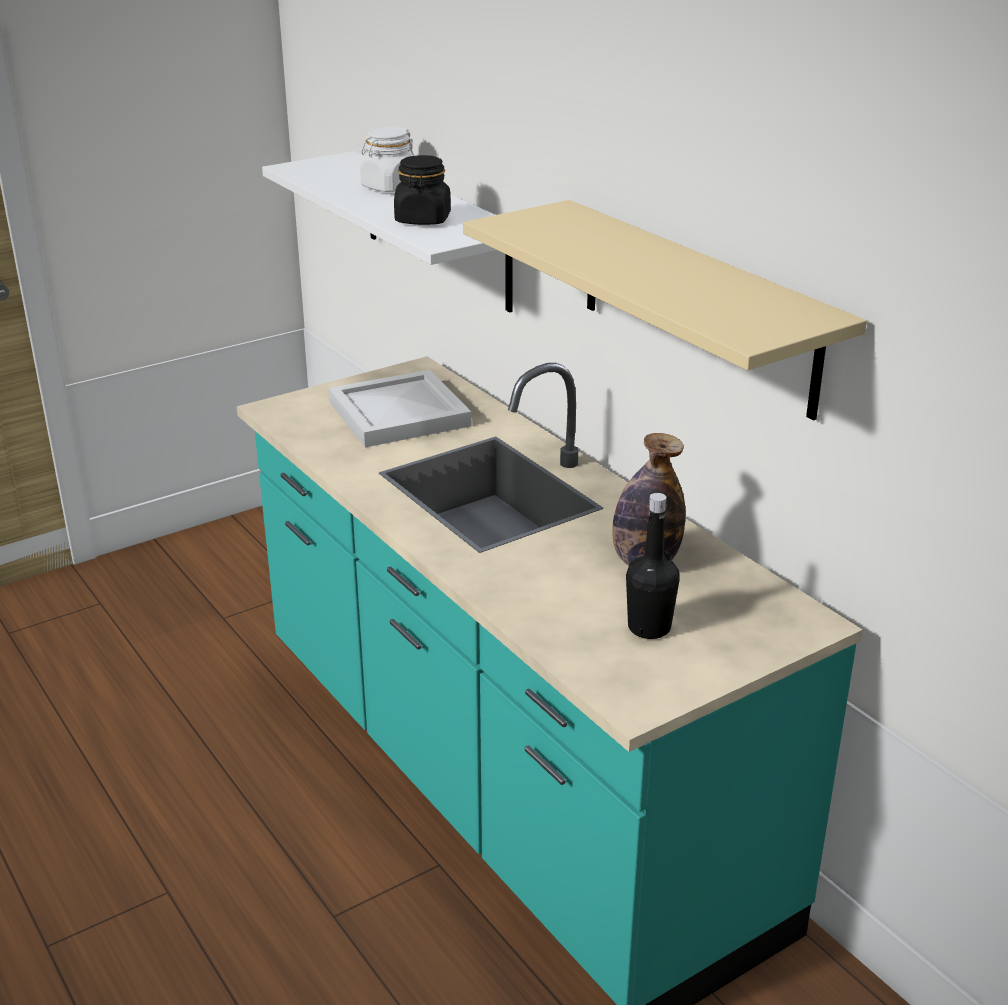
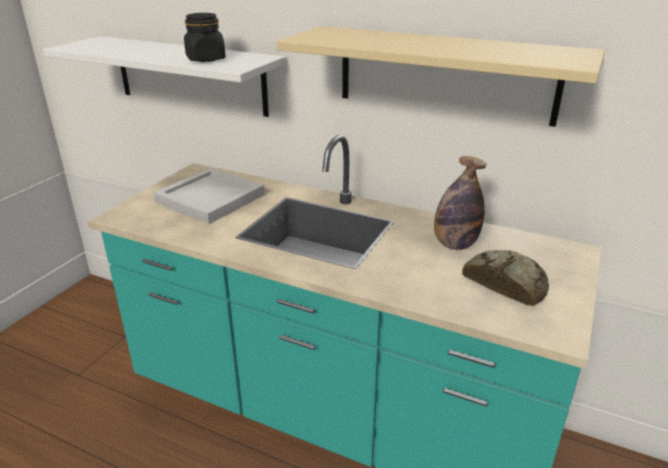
camera: 30 degrees left, 0 degrees up
(389, 187) = (155, 48): white jar -> none
(649, 628) = (506, 283): black bottle -> bread

